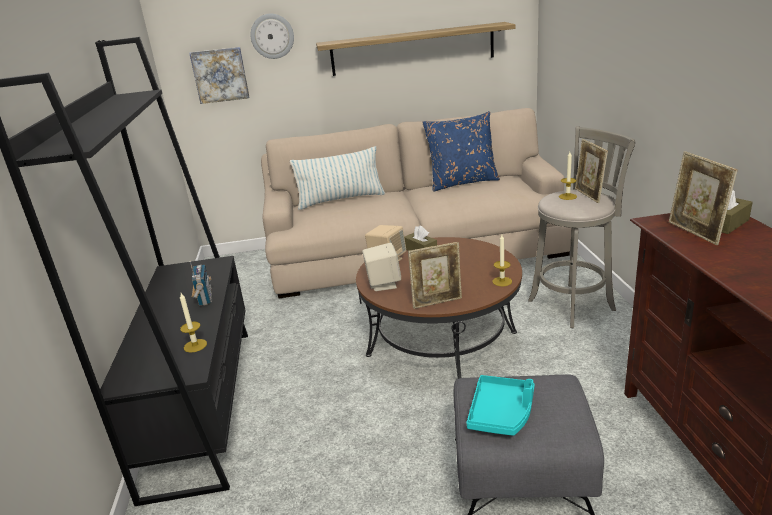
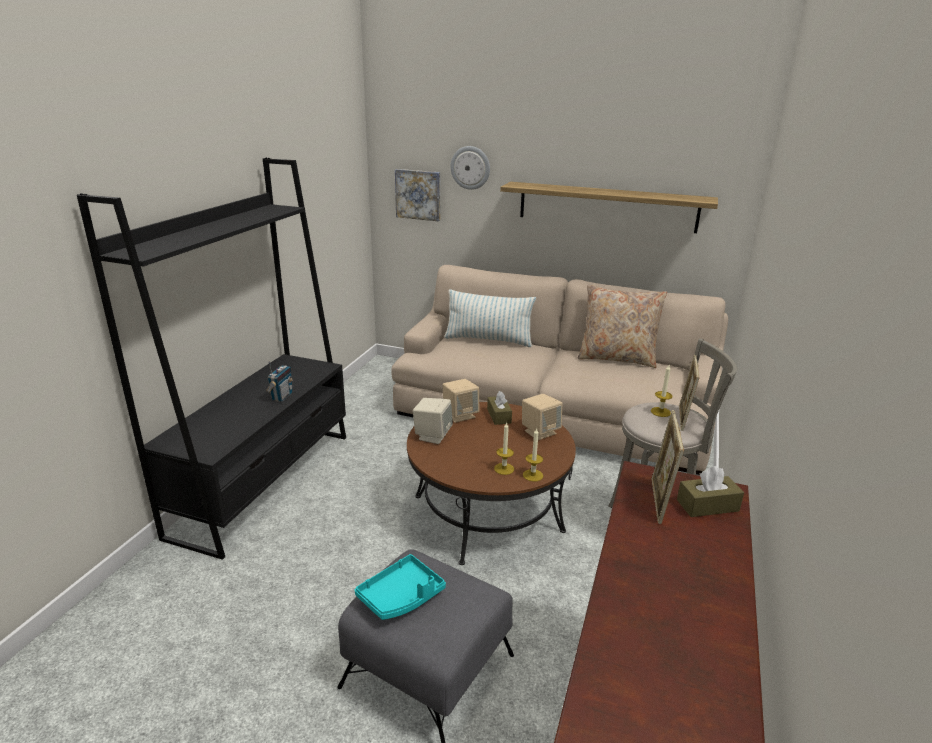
camera: 25 degrees right, 0 degrees up
(195, 345) = (235, 432): candle -> candle (504, 469)
(437, 302) = (455, 471): picture frame -> none
(462, 182) = (617, 358): blue pillow -> beige pillow
(468, 250) = (540, 432): none -> beige speaker

